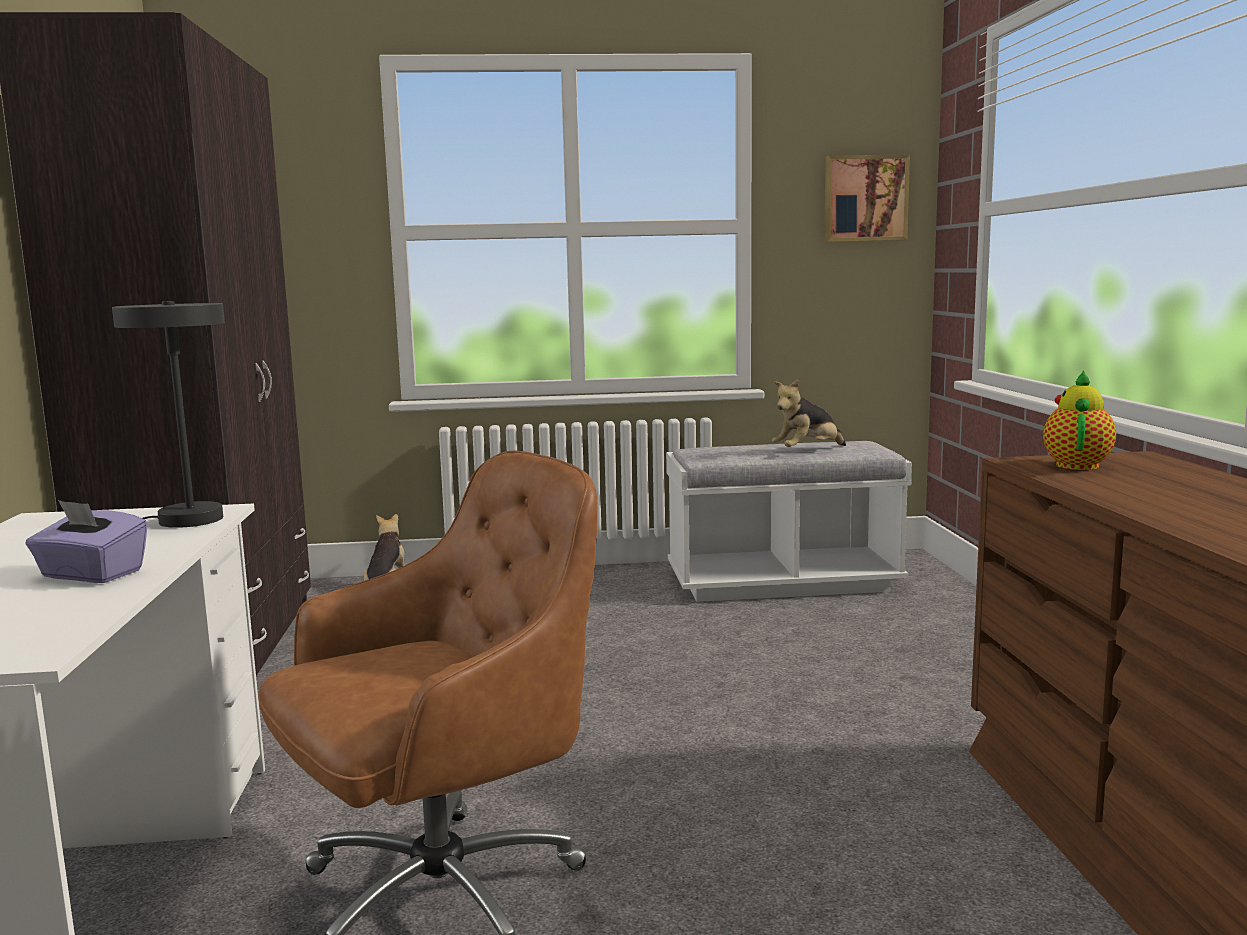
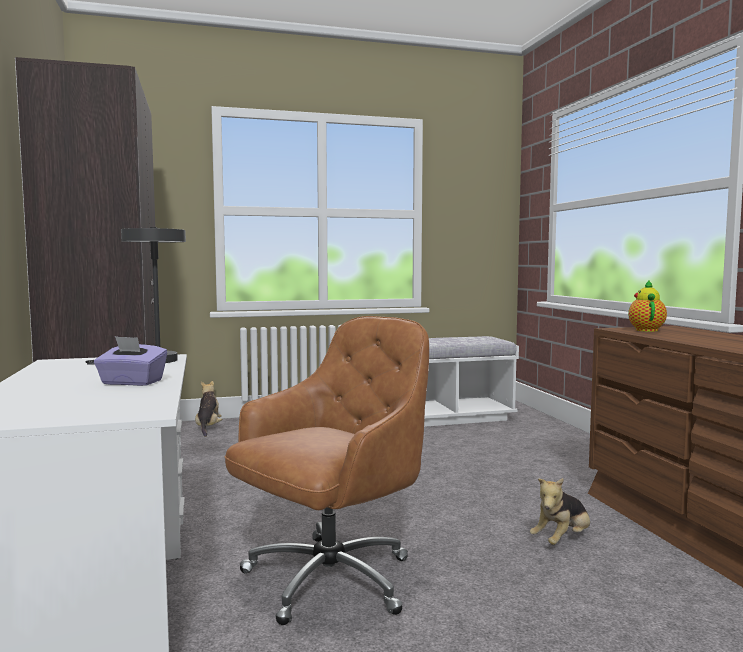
camera: 10 degrees left, 5 degrees down
(807, 451) = (461, 340): plush toy -> plush toy (562, 540)
(865, 198) = (482, 202): picture -> none

